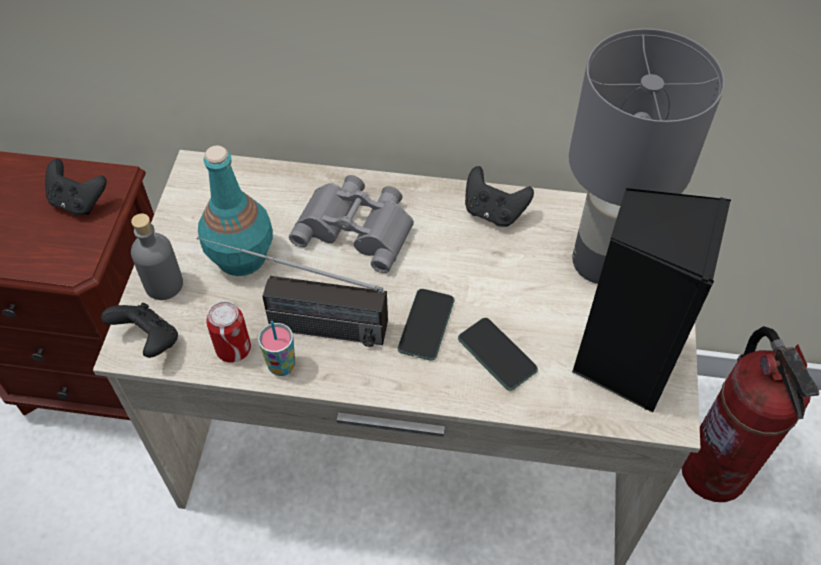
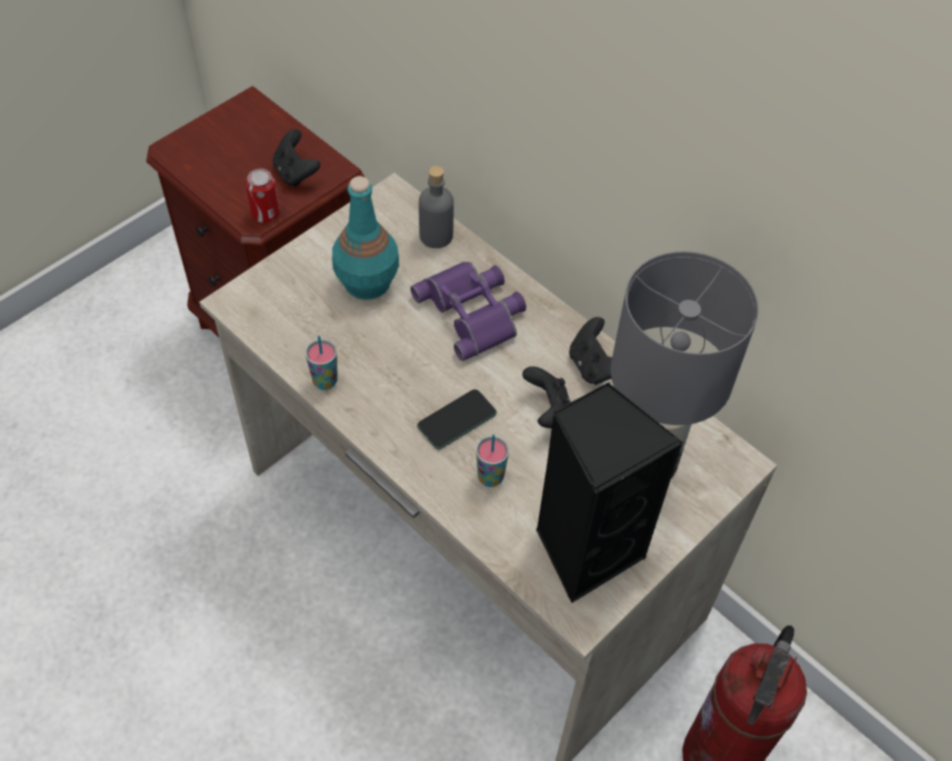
camera: 35 degrees right, 0 degrees up
(149, 341) = (251, 304): black game controller -> black game controller (548, 412)
(164, 284) = (295, 270): grey bottle -> grey bottle (436, 236)
(233, 349) = (302, 347): can -> can (266, 214)
(297, 324) = (363, 358): radio -> none
(357, 227) = (474, 312): grey binoculars -> purple binoculars
(497, 354) = (490, 477): phone -> cup

